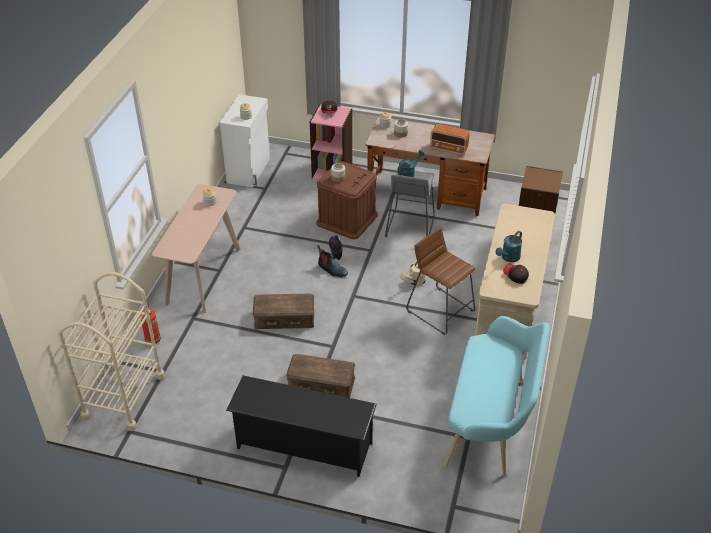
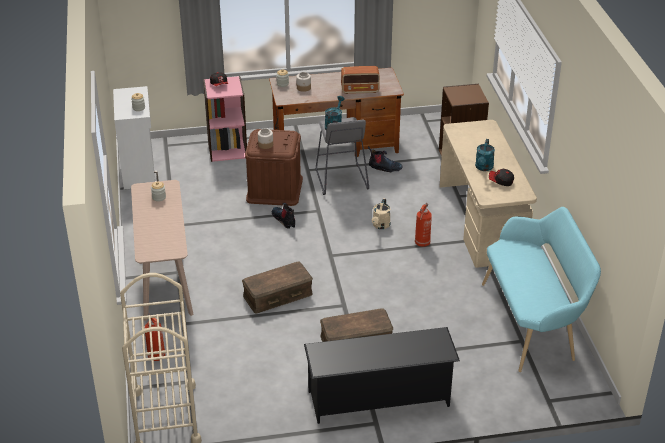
camera: 25 degrees left, 5 degrees down
(332, 270) = (293, 238): boot -> boot (384, 168)
(440, 310) = (422, 244): brown stool -> fire extinguisher

